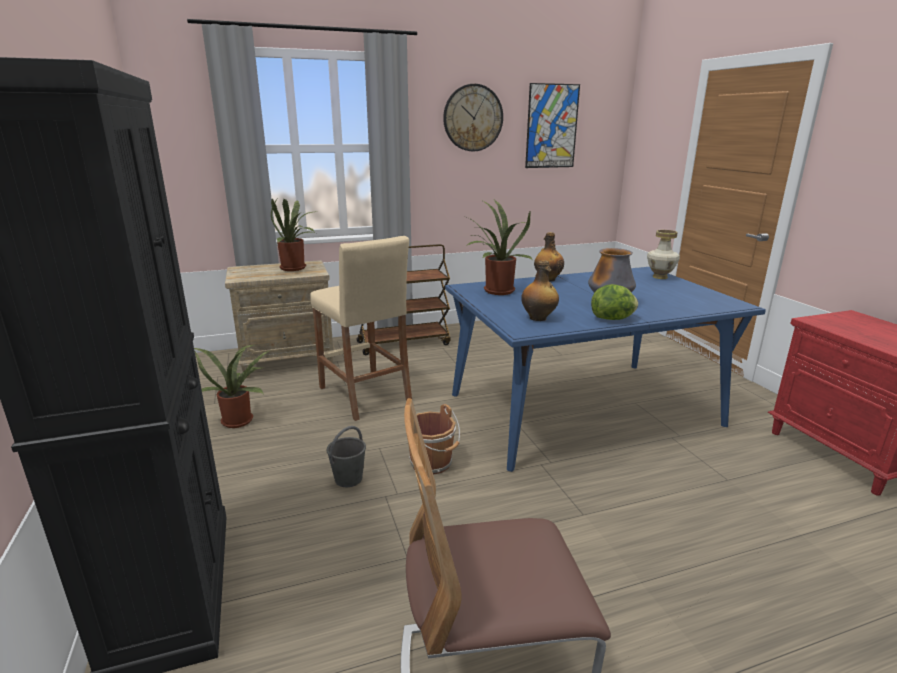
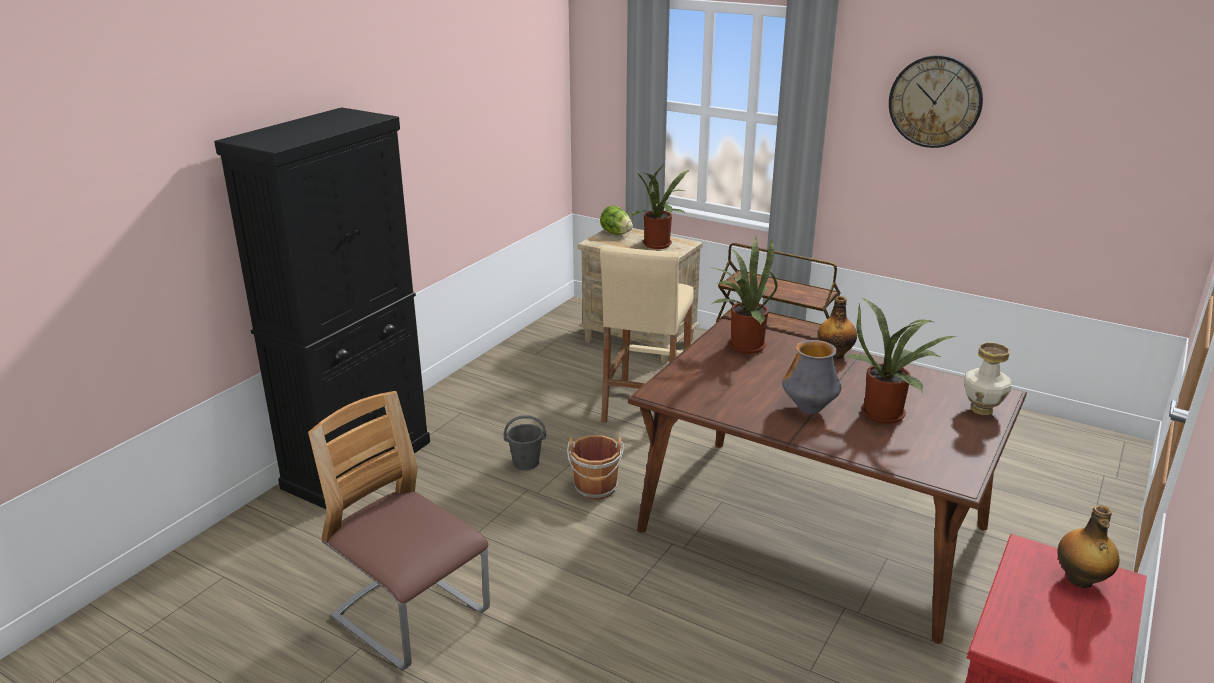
camera: 50 degrees right, 5 degrees up
(240, 419) = (531, 377): potted plant -> potted plant (887, 413)
(538, 318) = (702, 389): bottle -> bottle (1080, 580)
(552, 126) = (1072, 129): picture -> none
(583, 409) = (814, 529): blue dining table -> brown dining table
(612, 319) = (764, 423): lettuce -> lettuce (616, 233)

